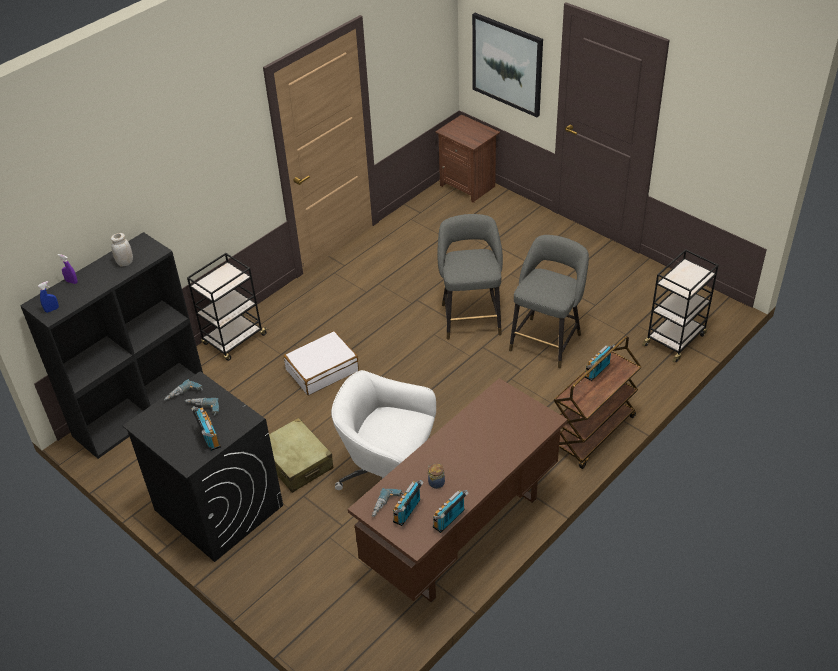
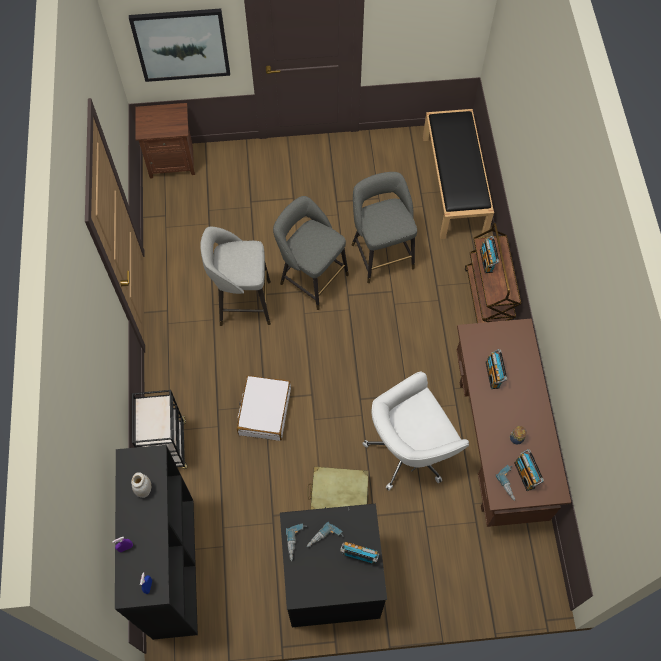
camera: 50 degrees left, 20 degrees up
(400, 297) = (243, 303): none -> grey stool
(450, 519) = (554, 455): radio -> radio (494, 374)
(675, 339) = (454, 185): black cart -> black bench

